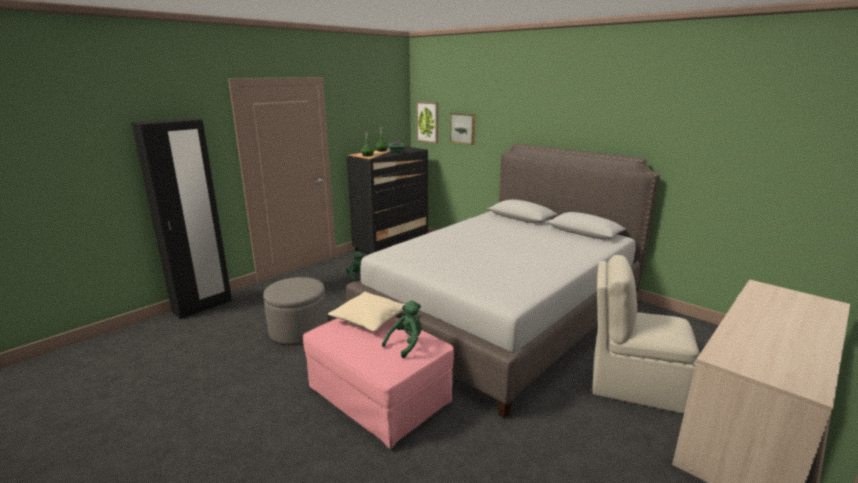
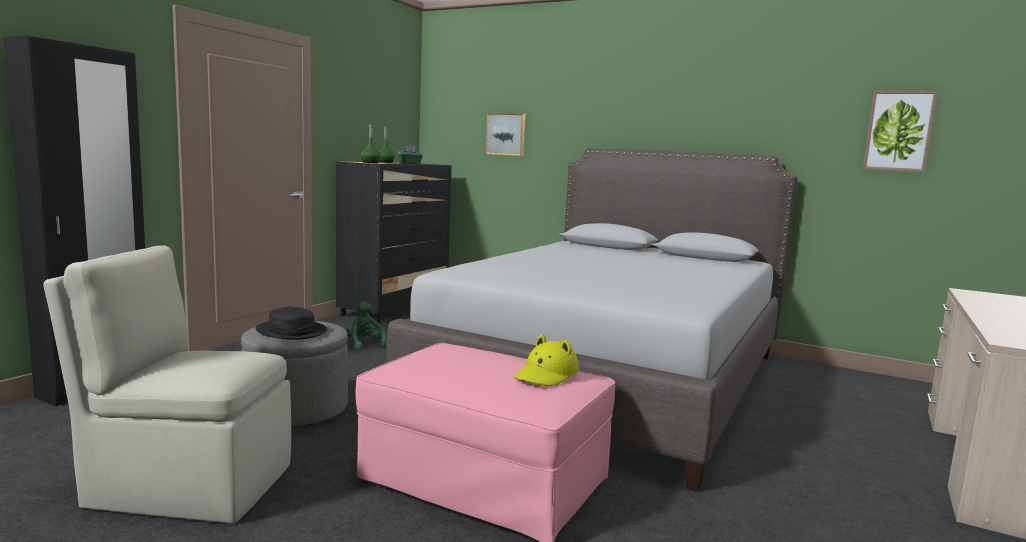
camera: 15 degrees left, 10 degrees down
(291, 288) = (292, 331): none -> black hat
(370, 319) = (463, 353): beige pillow -> none
(406, 344) = (546, 375): green plush toy -> yellow hat
(427, 122) = (449, 128): picture -> picture (898, 131)
(632, 384) = (836, 439): beige chair -> beige chair (187, 484)

